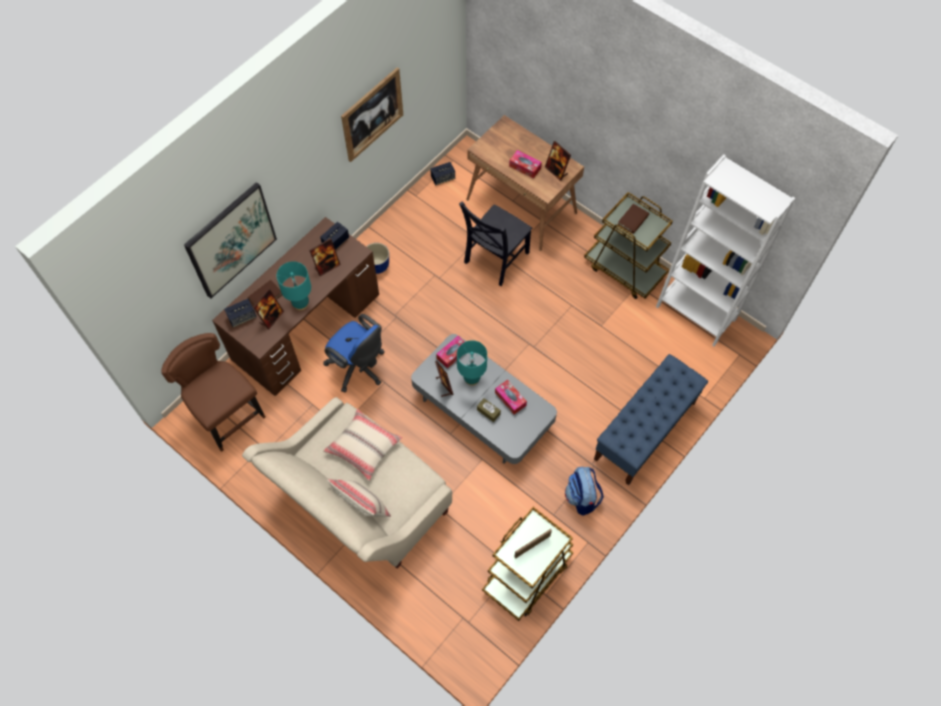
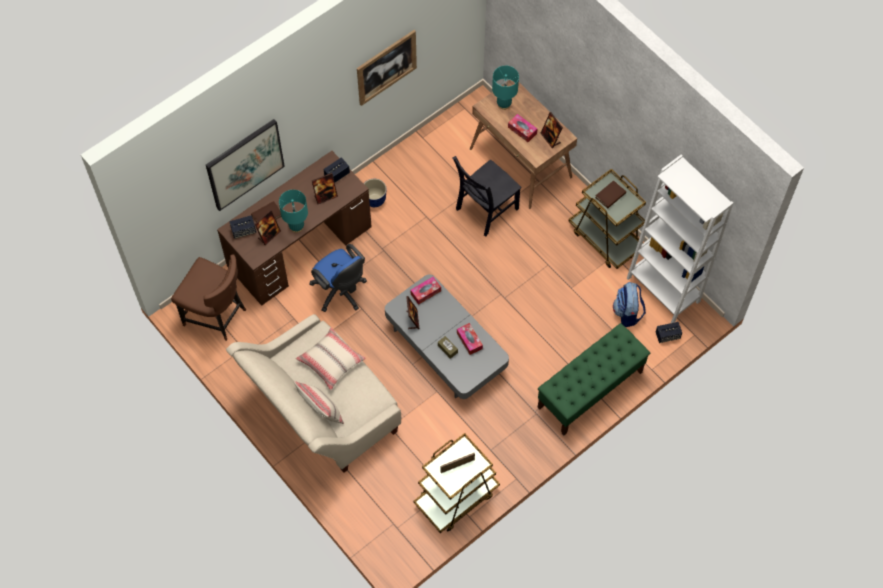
camera: 10 degrees right, 0 degrees up
(227, 415) = (216, 316): brown chair -> brown chair turned 150 degrees clockwise
(443, 178) = (451, 124): speaker -> speaker (667, 335)
(471, 379) = (438, 317): turquoise table lamp -> turquoise table lamp (503, 104)
(582, 497) = (519, 439): backpack -> backpack (627, 313)
(645, 431) = (590, 390): blue bench -> green bench

